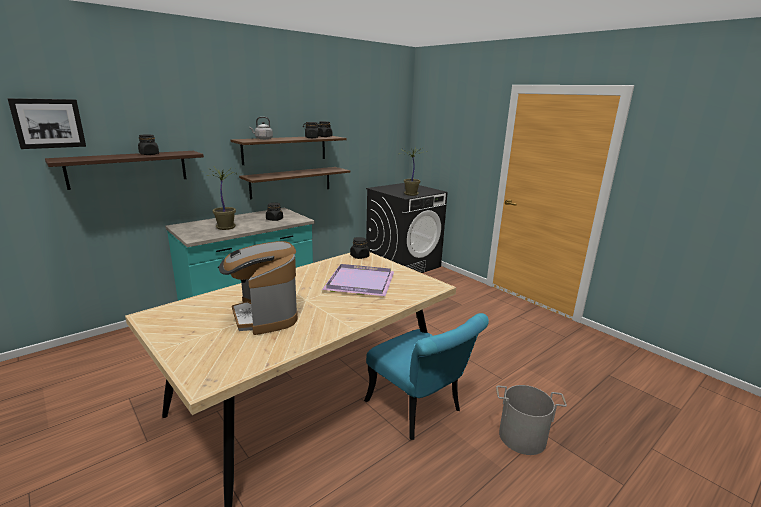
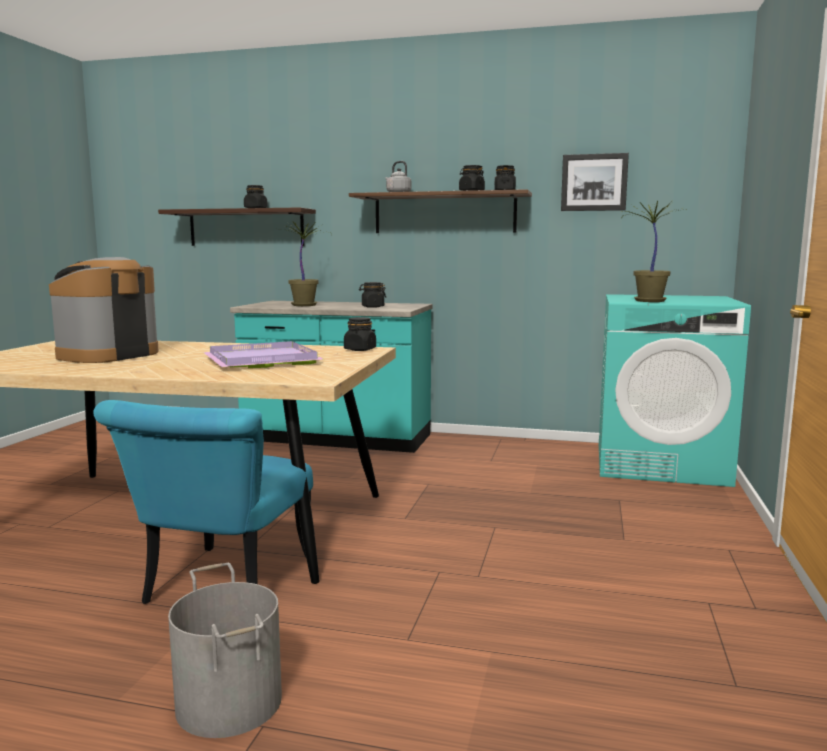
camera: 55 degrees right, 10 degrees down
(48, 123) = (186, 176): picture -> picture (594, 182)
(291, 182) = (452, 266): shelf -> none
(403, 265) = (661, 464): black washing machine -> turquoise washing machine

